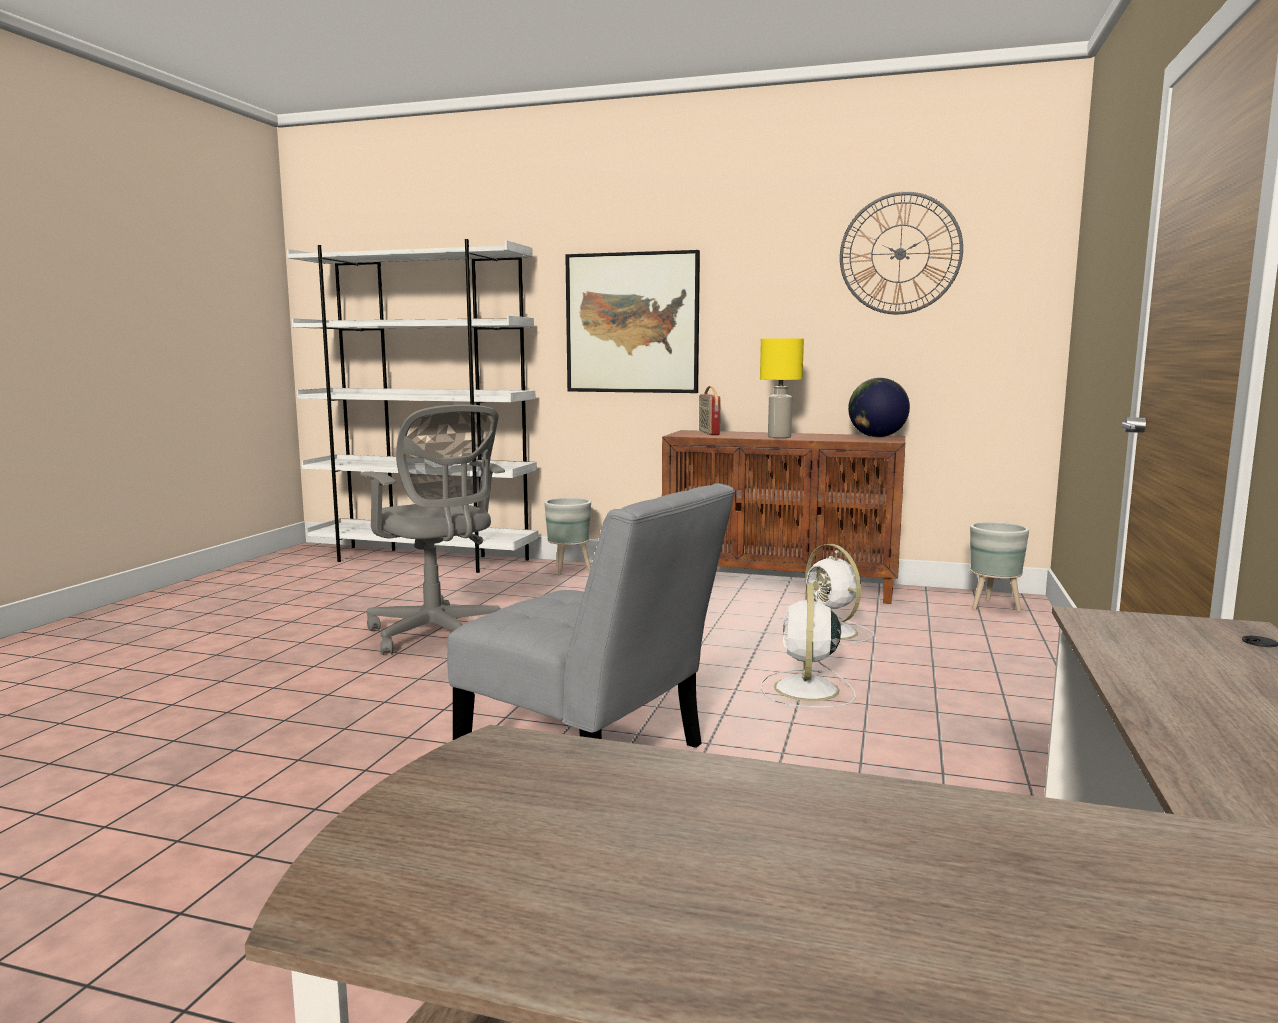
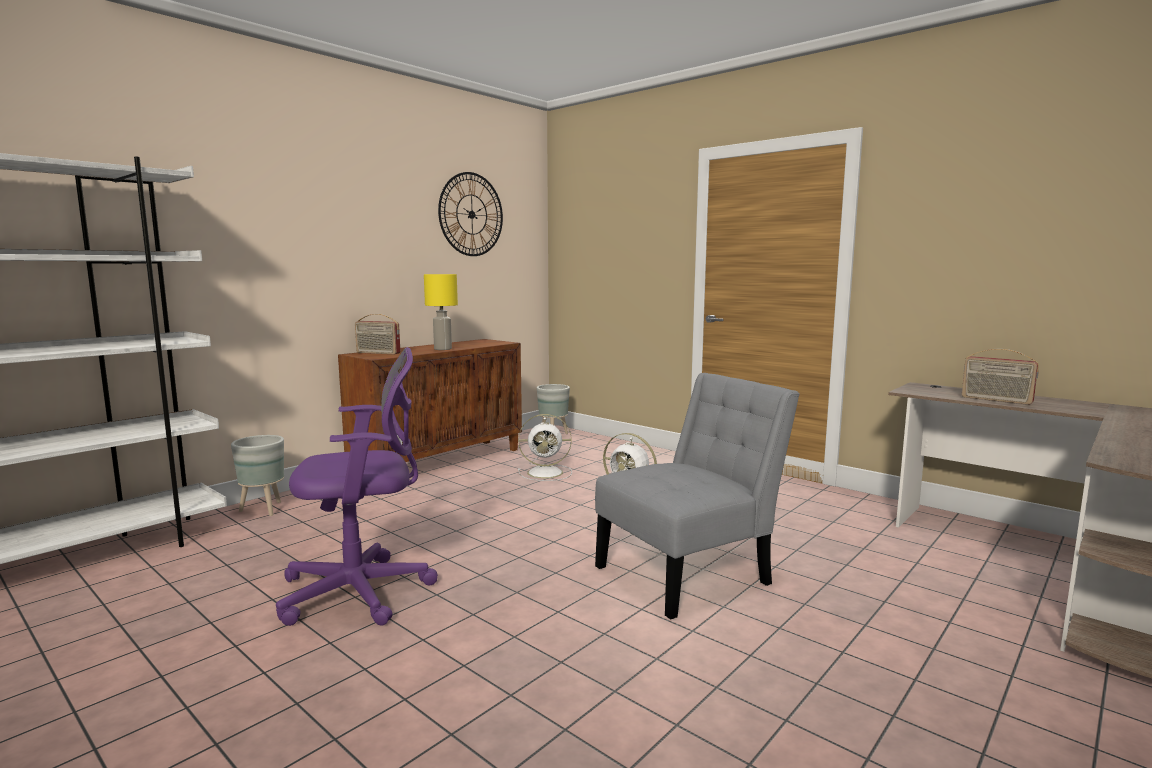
camera: 65 degrees left, 0 degrees up
(437, 635) = (363, 592): grey office chair -> purple office chair
(632, 323) = (282, 259): picture -> none
(877, 437) = (481, 341): globe -> none
(1174, 690) = (996, 400): none -> radio

